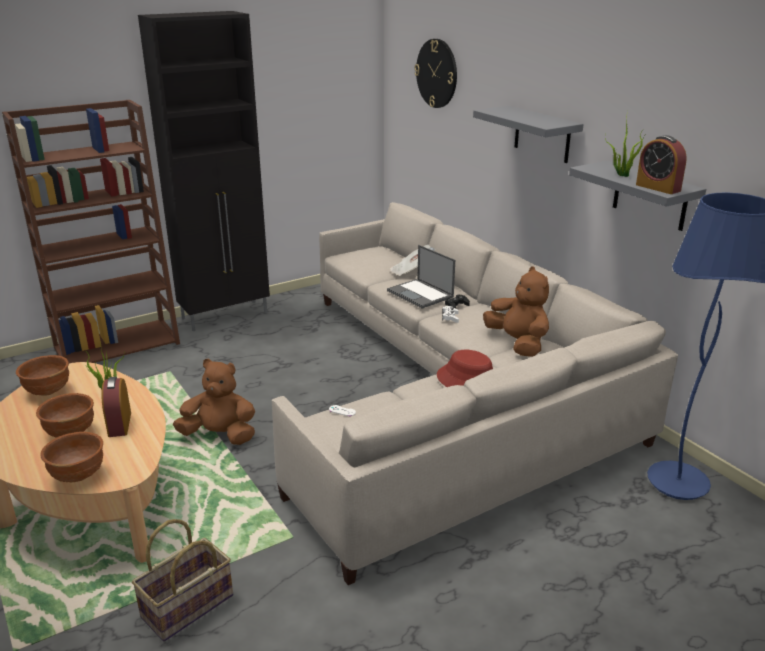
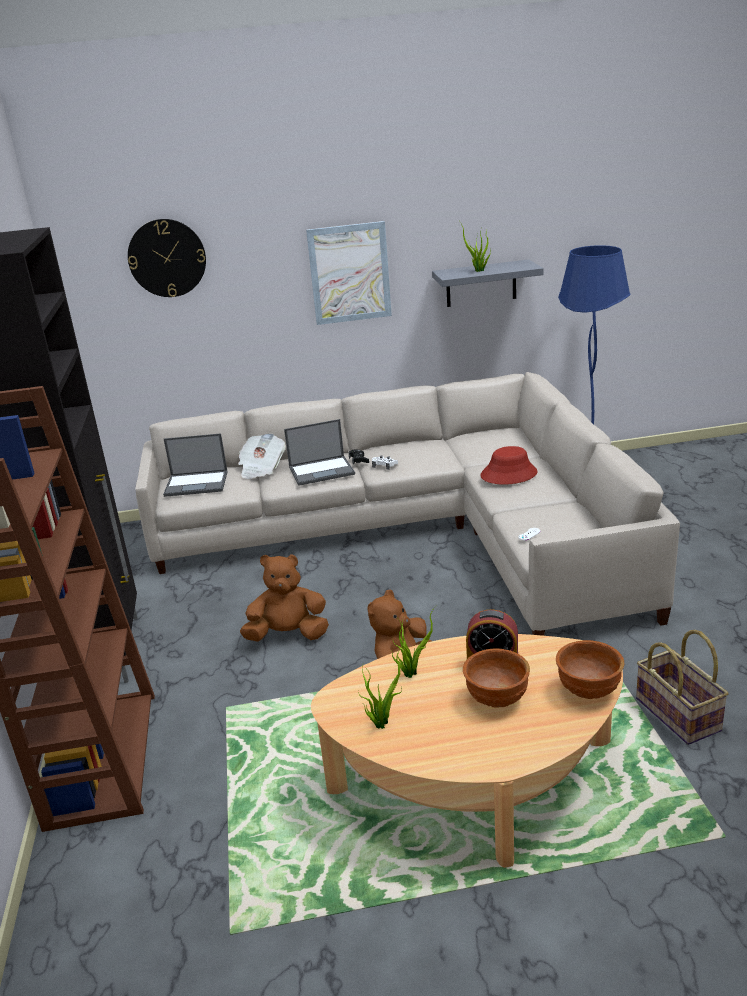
camera: 65 degrees left, 0 degrees up
(48, 391) = (381, 722): brown bowl -> potted plant
(370, 256) = (197, 483): none -> laptop
(518, 343) = (453, 447): brown plush toy -> brown plush toy (288, 635)
(542, 134) = (349, 273): grey shelf -> picture
(658, 188) = (519, 267): alarm clock -> none

